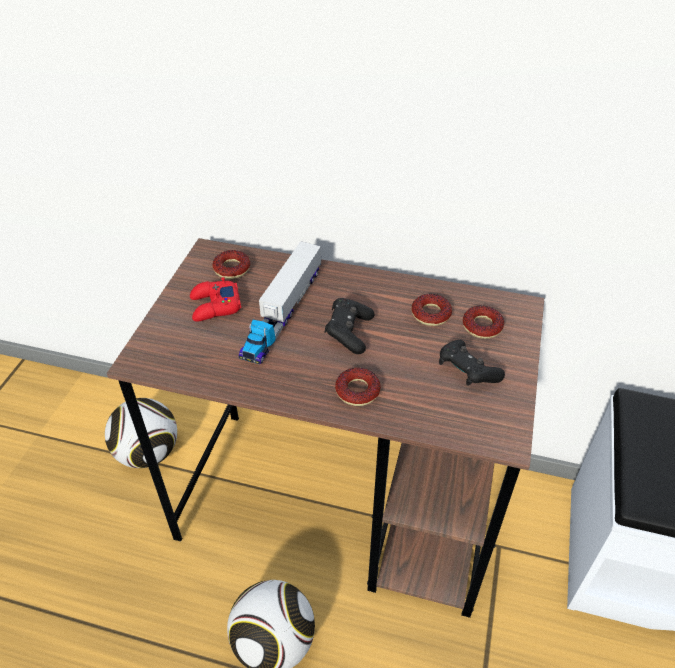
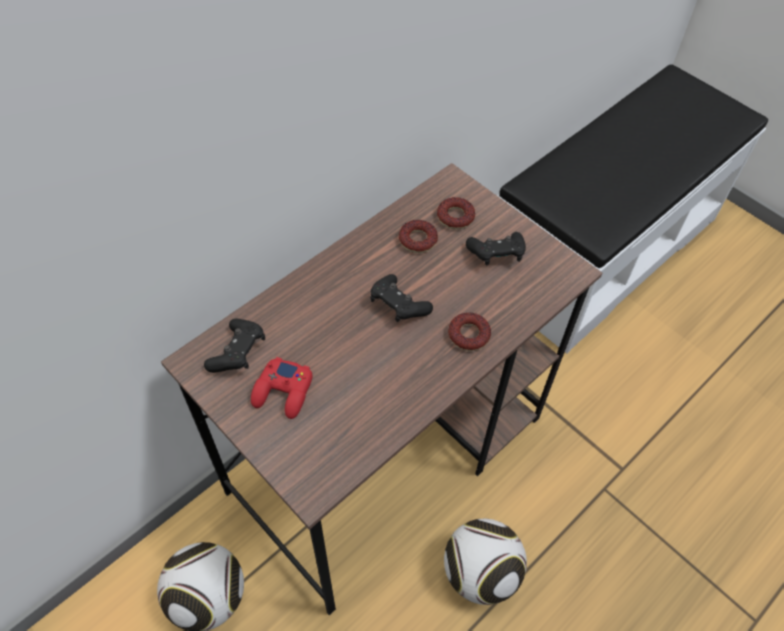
camera: 60 degrees left, 10 degrees up
(232, 268) = (238, 353): donut -> black game controller
(282, 313) = (336, 342): toy truck -> none

